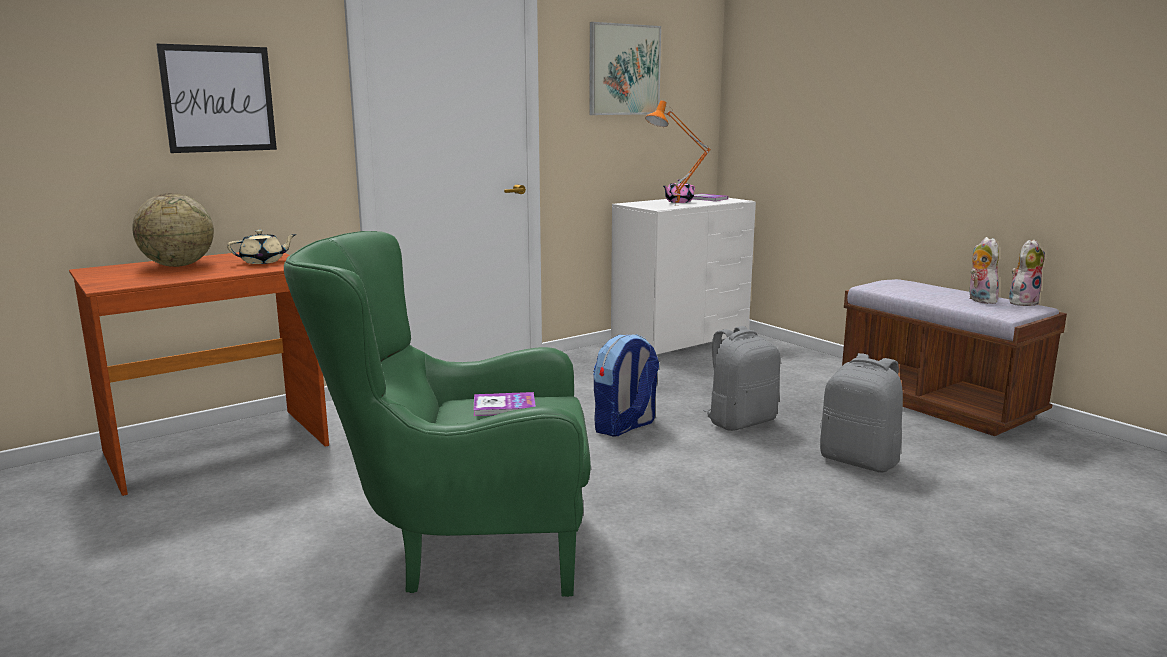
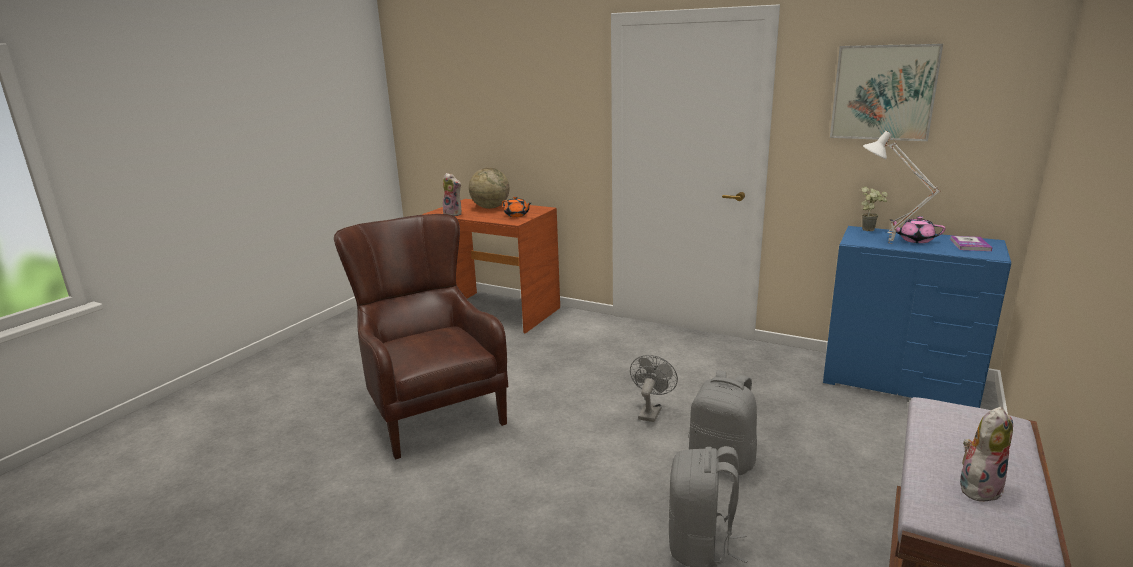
camera: 65 degrees right, 5 degrees up
(219, 99) = (535, 113): picture -> none
(263, 261) = (517, 215): beige teapot -> orange teapot
(459, 548) = (431, 409): green armchair -> brown armchair
(504, 406) = (437, 340): book -> none
(625, 427) = (650, 411): backpack -> grey fan
(633, 202) = (870, 229): none -> potted plant
(677, 205) = (888, 244): orange table lamp -> white table lamp
(679, 339) = (899, 381): white dresser -> blue dresser
(1022, 302) = (1032, 526): plush toy -> plush toy (454, 214)

